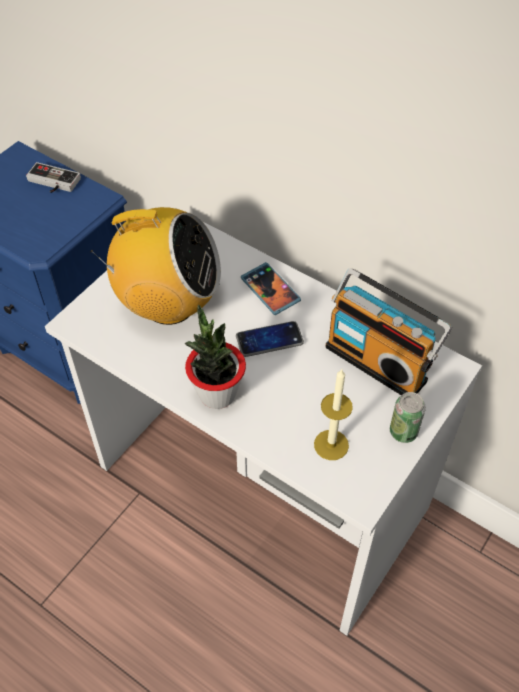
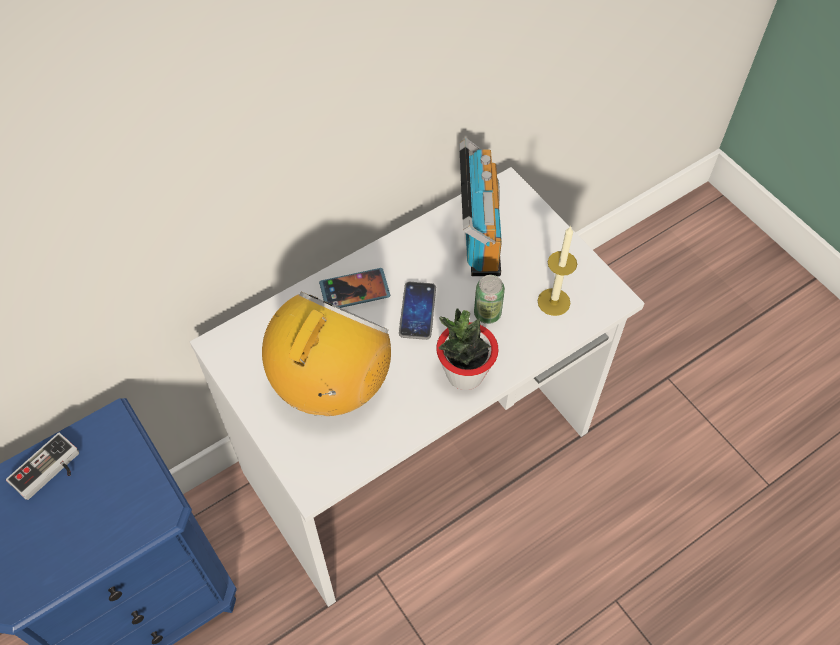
camera: 70 degrees left, 5 degrees up
(378, 361) = (478, 235): radio -> radio turned 60 degrees counterclockwise
(403, 432) = (558, 245): can -> can (487, 313)

